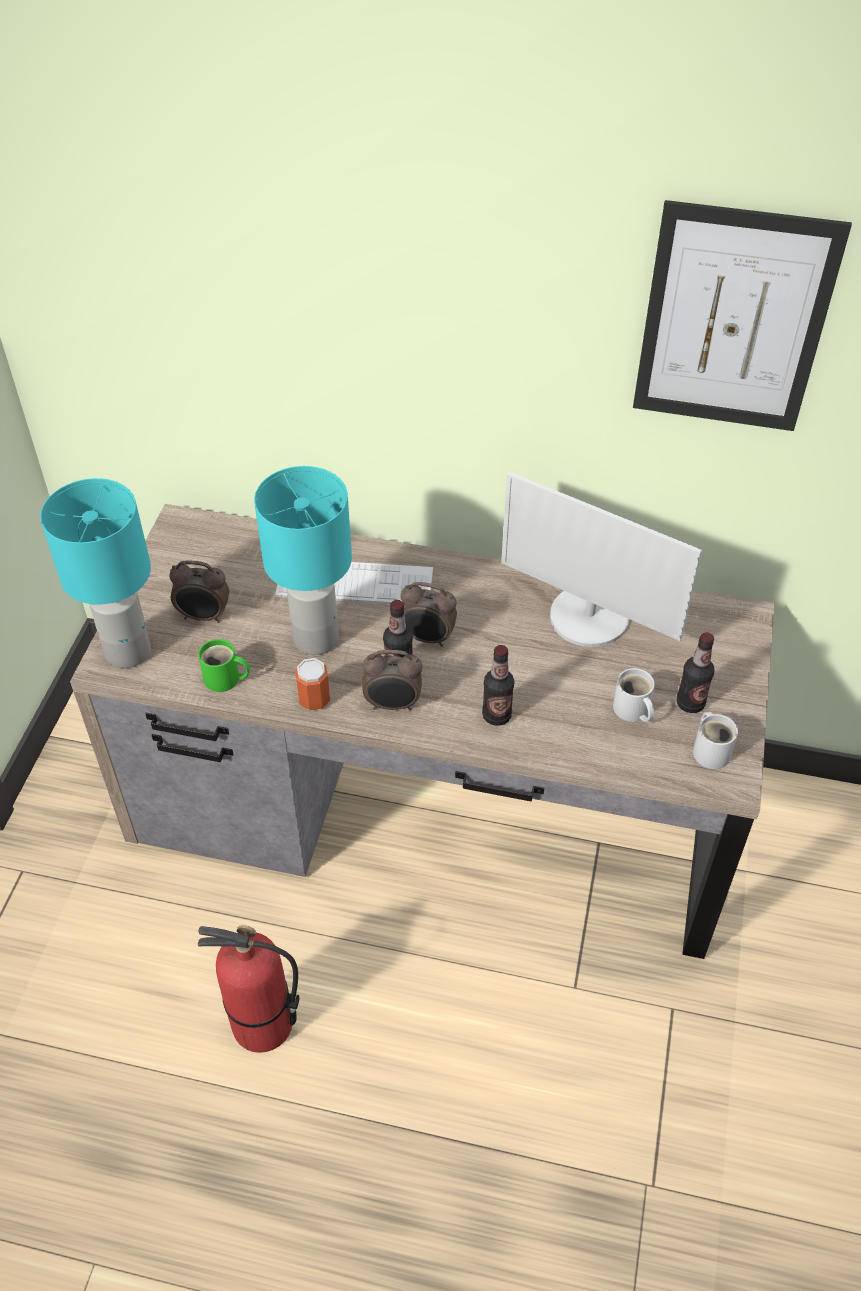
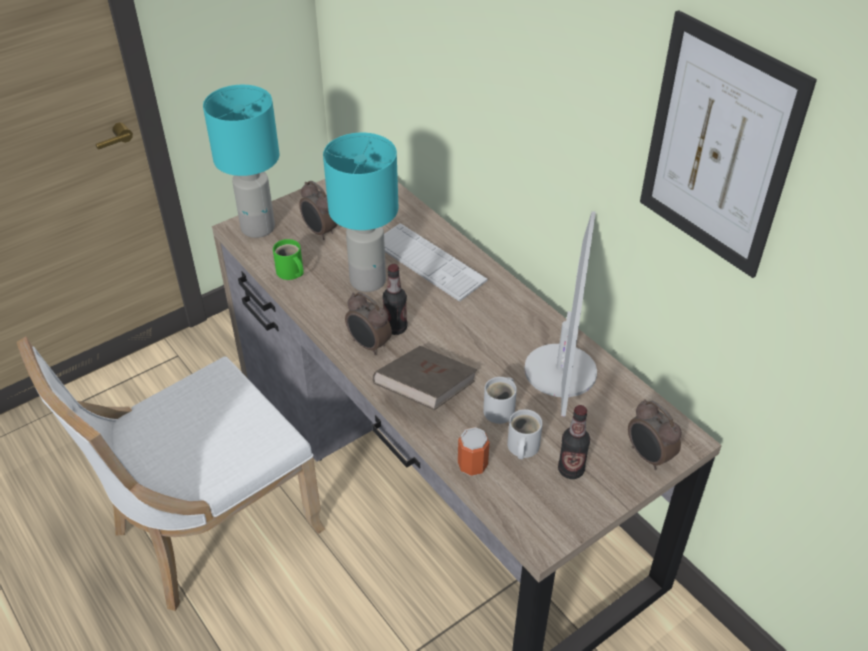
camera: 40 degrees right, 5 degrees down
(262, 1025) = (208, 529): fire extinguisher -> white chair
(314, 699) = (326, 314): can -> can (472, 465)
(427, 638) = (436, 320): alarm clock -> alarm clock (648, 457)
(496, 715) = (425, 392): bottle -> brown book
(589, 617) = (561, 371): monitor -> monitor turned 150 degrees counterclockwise
(711, 750) = (549, 510): white mug -> white mug (501, 410)

